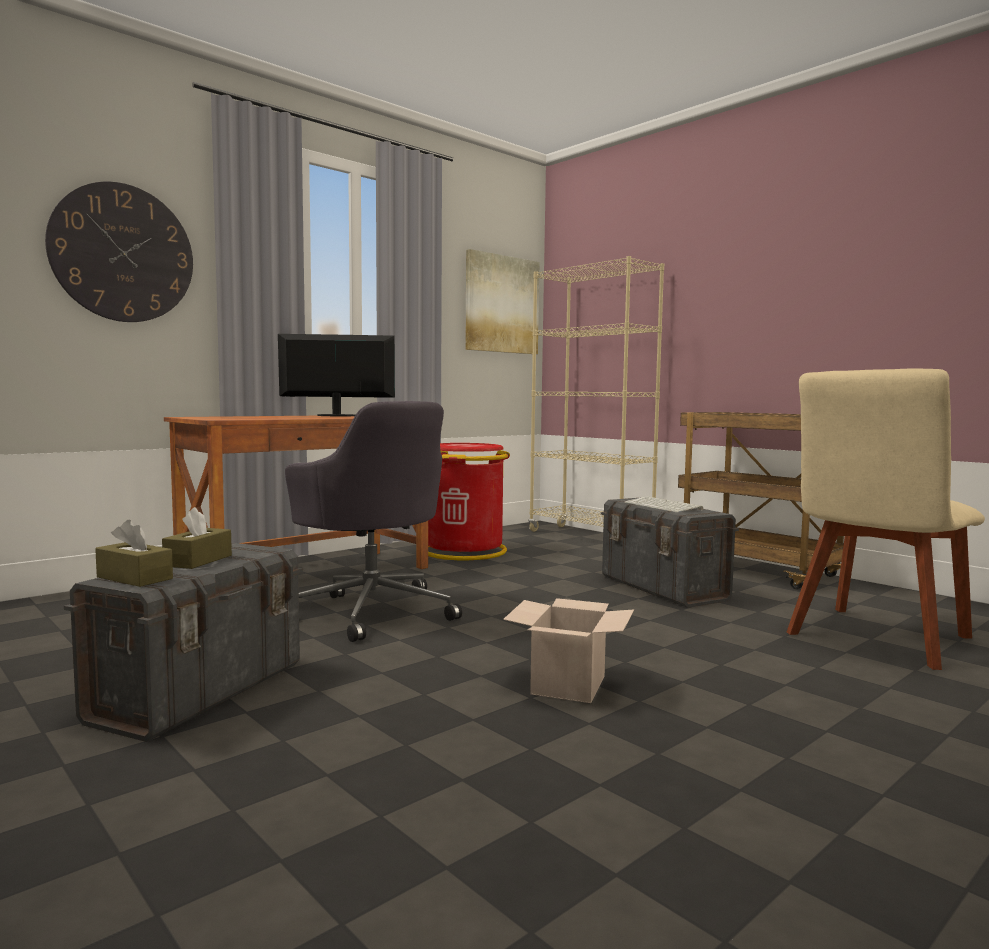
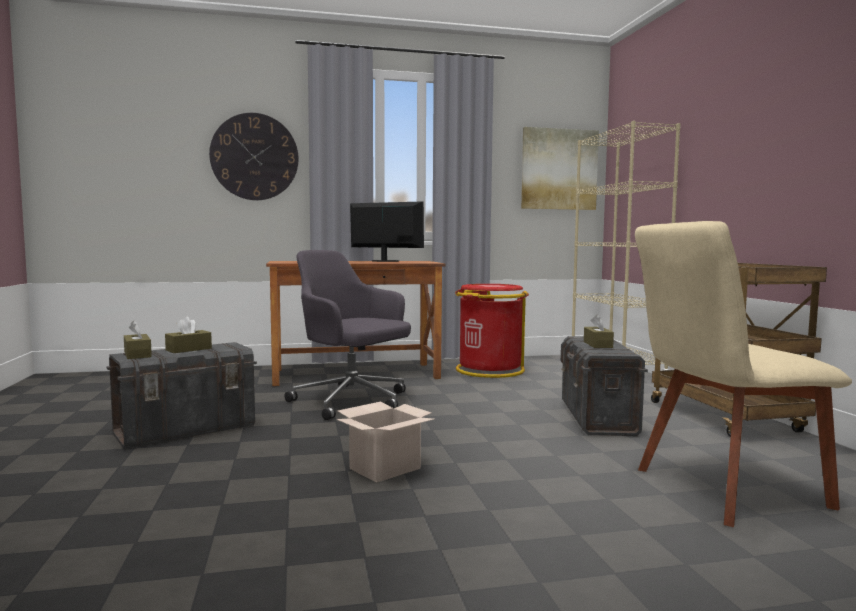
camera: 30 degrees right, 0 degrees up
(372, 611) = (352, 401): grey office chair -> grey office chair turned 135 degrees clockwise
(664, 506) = (597, 344): keyboard -> brown tissue box

